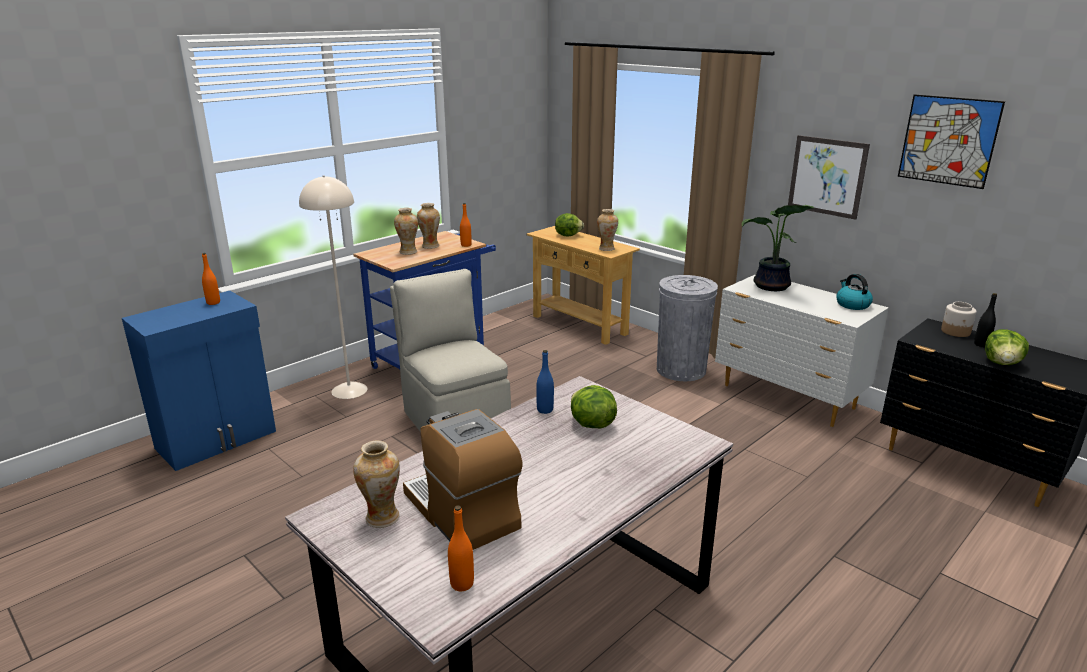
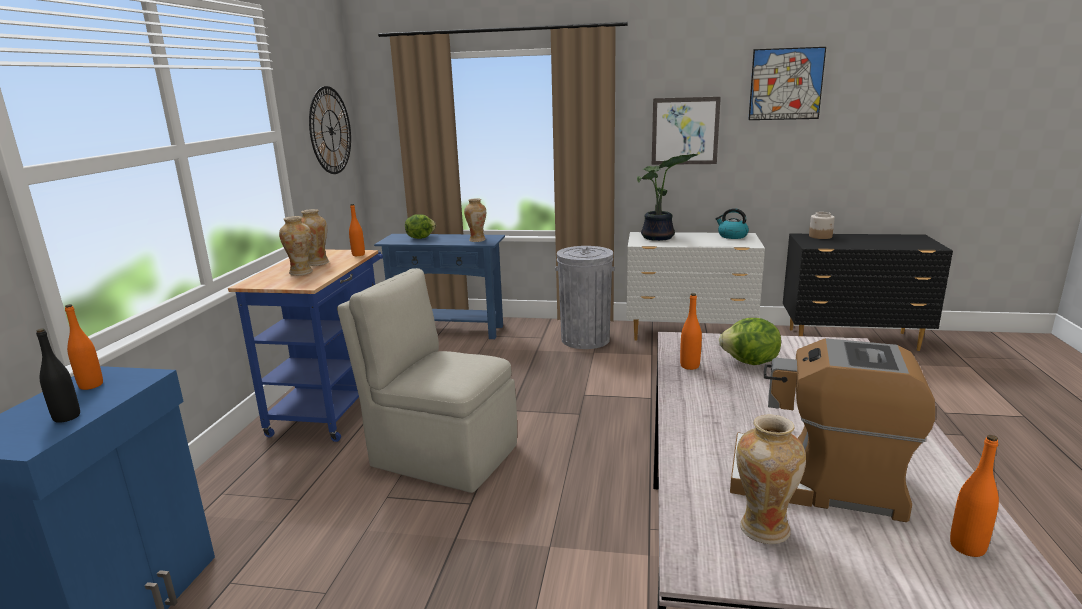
camera: 35 degrees left, 5 degrees down
(349, 390) = (265, 470): beige floor lamp -> none
(510, 128) = (330, 130): none -> wall clock
(545, 410) = (689, 366): blue bottle -> orange bottle
(579, 325) = (448, 330): beige console table -> blue console table
(981, 344) = (848, 239): black bottle -> black bottle (67, 417)
(1002, 363) = (880, 246): lettuce -> none

